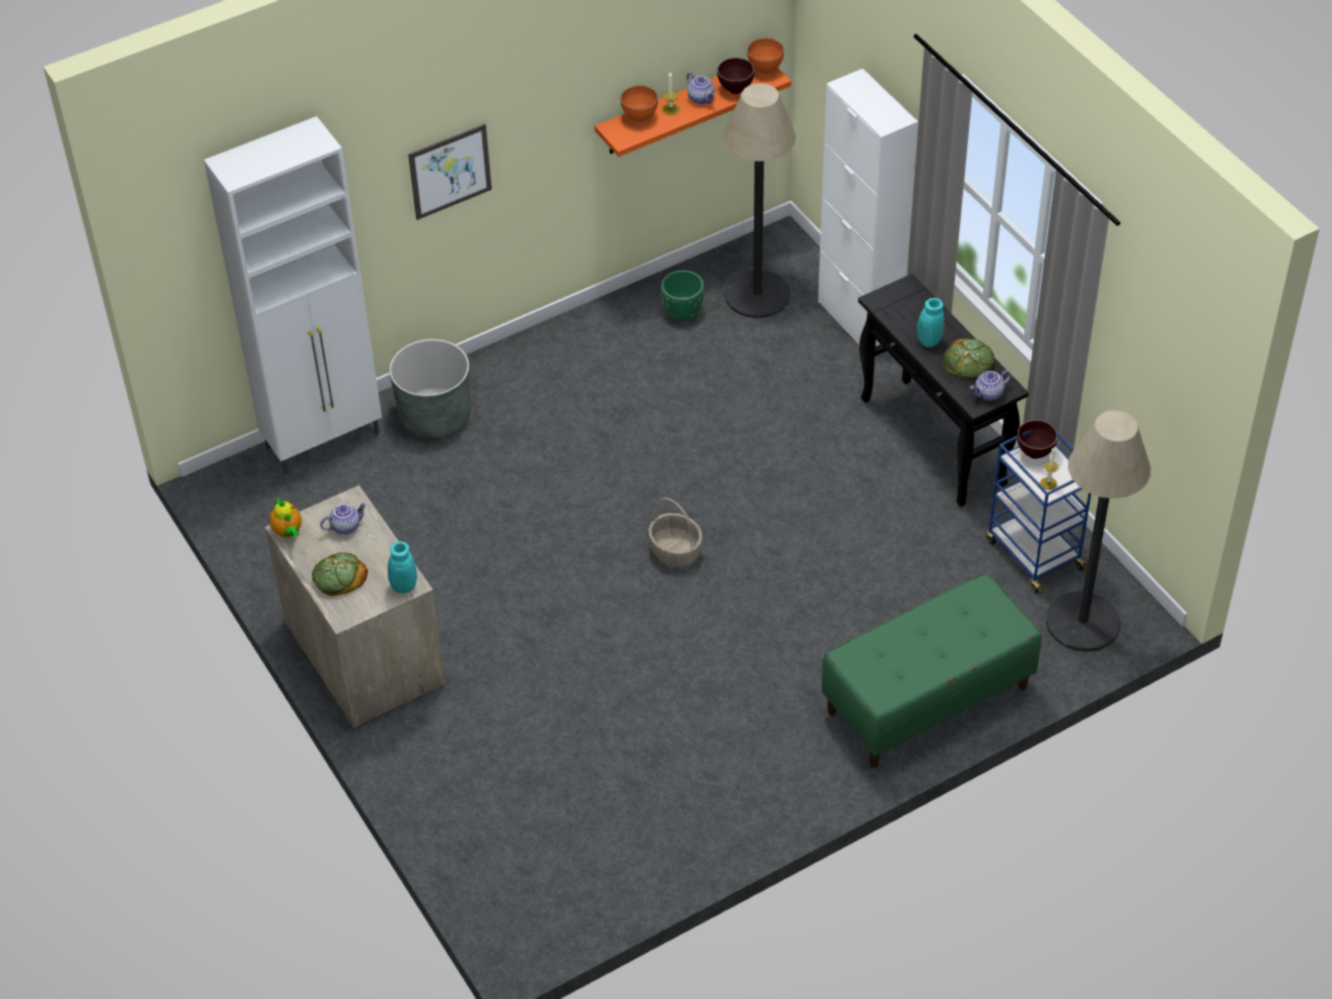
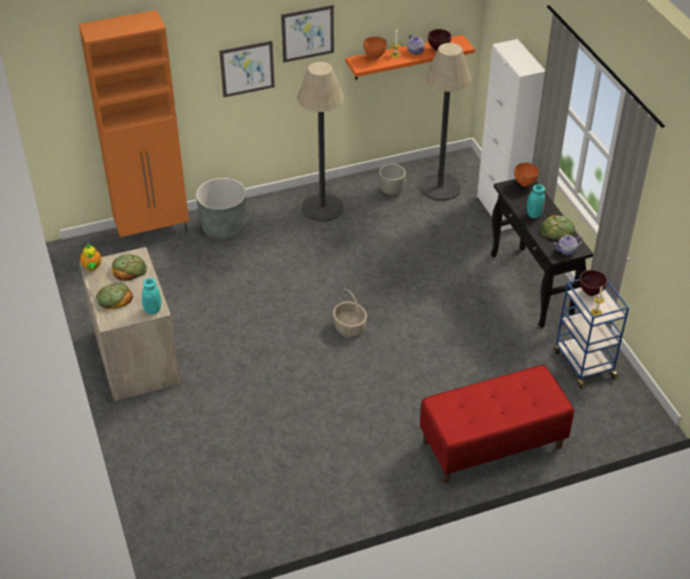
camera: 10 degrees right, 5 degrees down
(325, 440) = (154, 231): white cabinet -> orange cabinet
(345, 526) = (129, 269): teapot -> bread
(537, 102) = (307, 33): none -> picture
(682, 313) = (391, 191): green planter -> grey planter
(766, 70) = (460, 41): orange bowl -> orange bowl (525, 184)
(927, 700) = (492, 445): green bench -> red bench
(1083, 622) = (608, 411): floor lamp -> floor lamp (322, 208)

